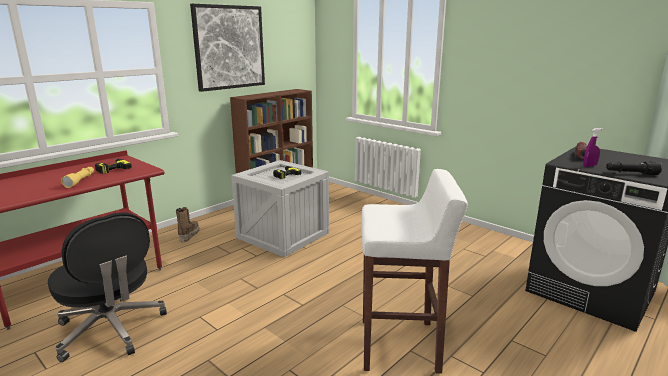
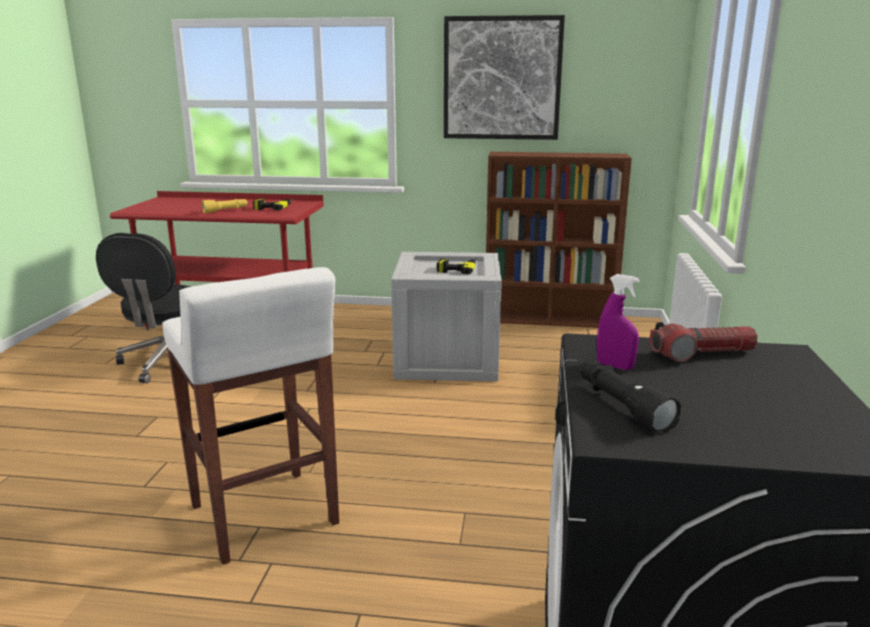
camera: 55 degrees right, 0 degrees up
(189, 235) = (376, 320): boot -> none

